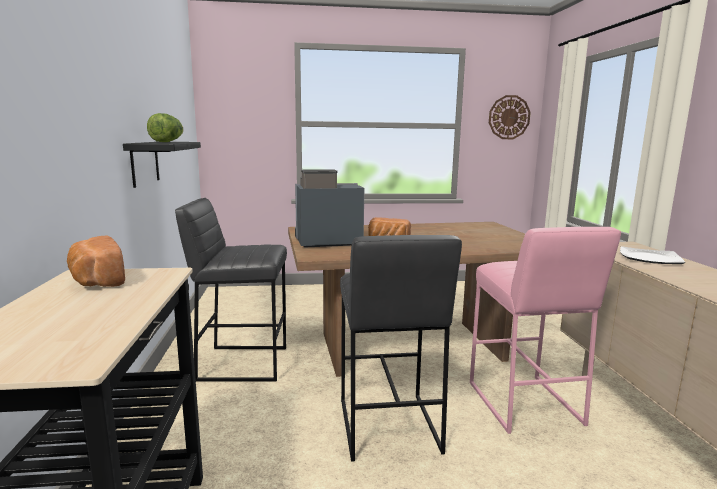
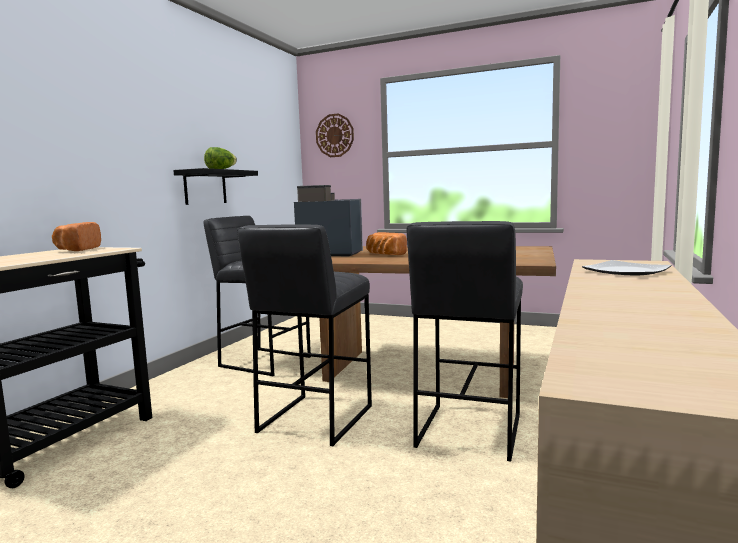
camera: 30 degrees right, 5 degrees down
(509, 117) = (623, 127): wall clock -> wall clock (334, 135)
(524, 404) = (468, 431): pink stool -> grey stool

